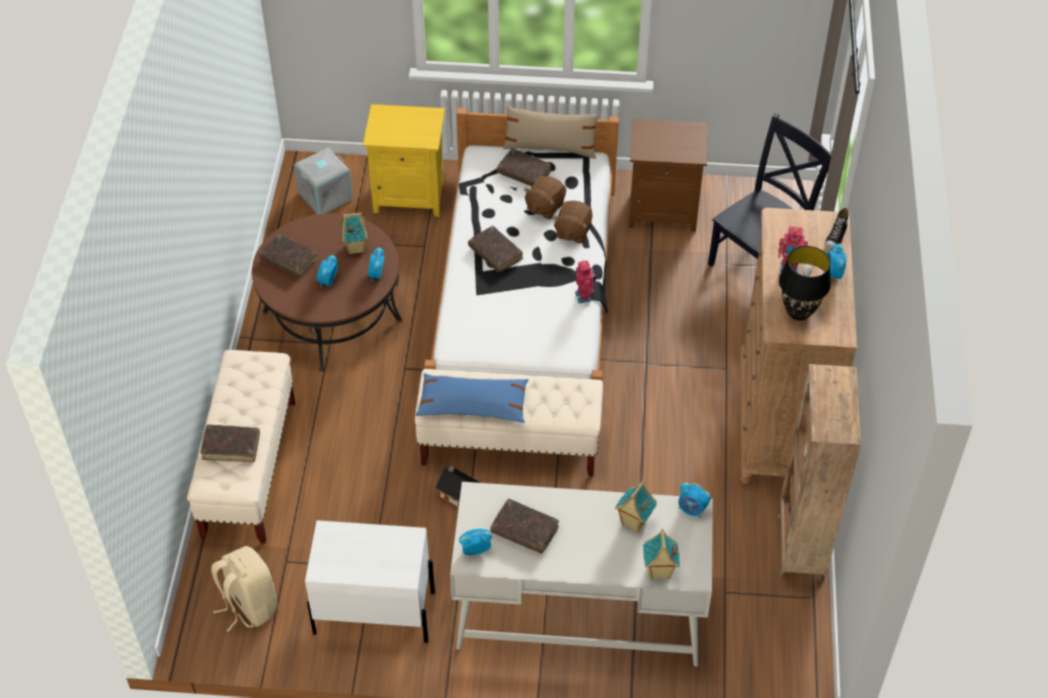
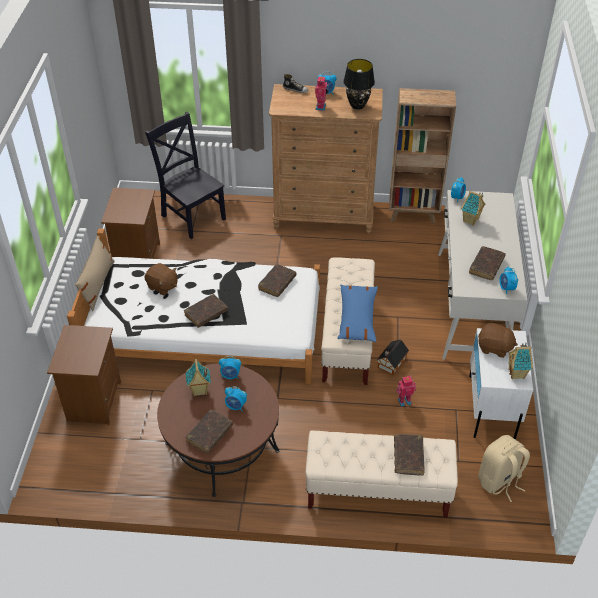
camera: 90 degrees left, 5 degrees down
(325, 195) = (80, 460): grey storage box -> none
(409, 195) = (93, 401): yellow nightstand -> brown nightstand
(524, 173) = (124, 297): brown book -> brown book (277, 283)
(572, 231) = (189, 273): brown plush toy -> brown plush toy (494, 348)
(584, 296) = (252, 267): toy robot -> toy robot (404, 400)
(659, 571) = (503, 212): toy house -> toy house (517, 374)

